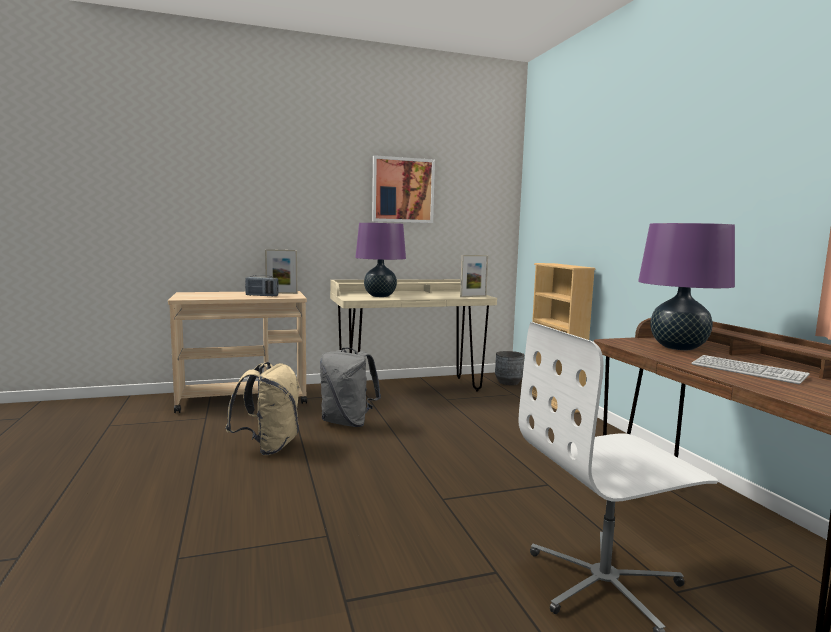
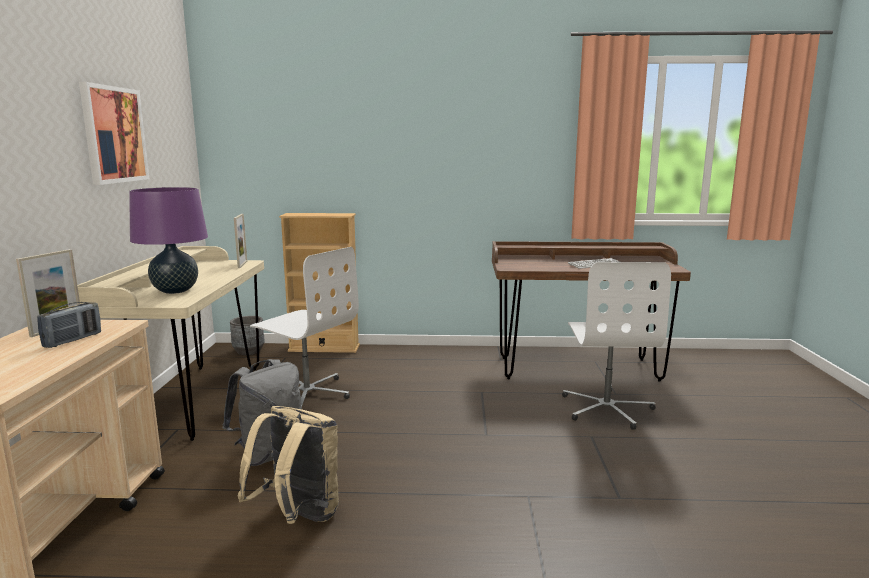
camera: 70 degrees left, 5 degrees up
(454, 414) = (307, 393): none -> white office chair
(678, 347) = (532, 262): purple table lamp -> none

